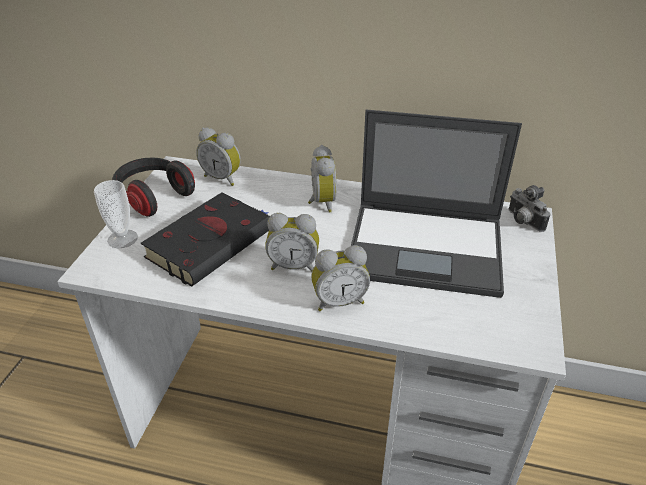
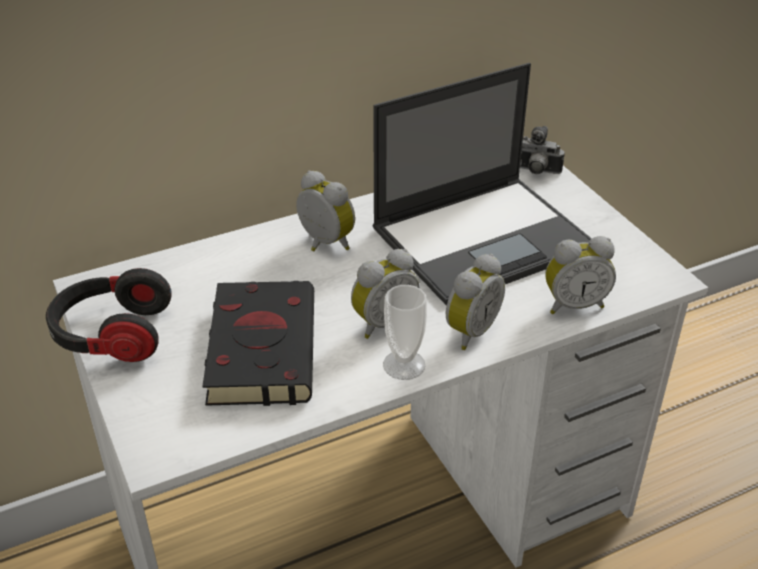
camera: 40 degrees left, 0 degrees up
(122, 239) = (145, 402): cup -> cup (404, 365)
(223, 178) = (171, 271): alarm clock -> alarm clock (573, 304)

